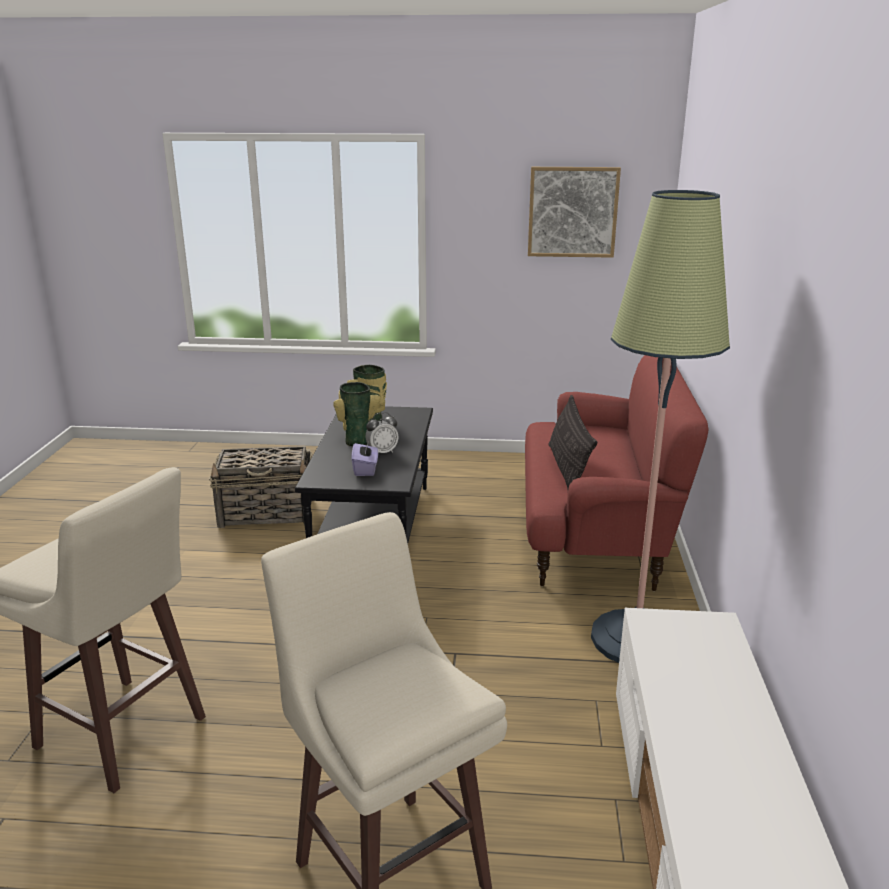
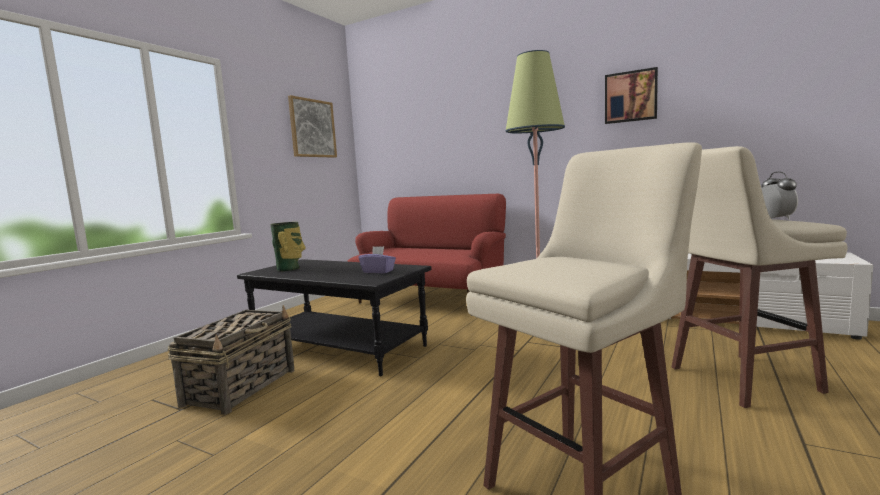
camera: 65 degrees left, 15 degrees down
(356, 440) = (320, 272): vase -> none
(382, 452) = (355, 268): alarm clock -> alarm clock (775, 219)
(567, 470) = (430, 254): pillow -> none
(821, 341) = (630, 97): none -> picture

